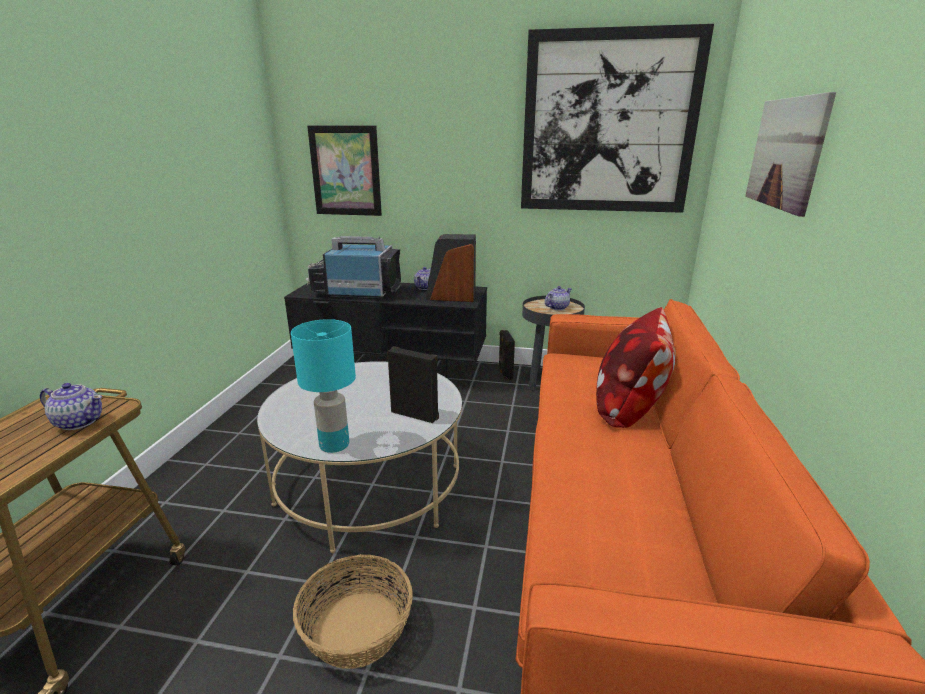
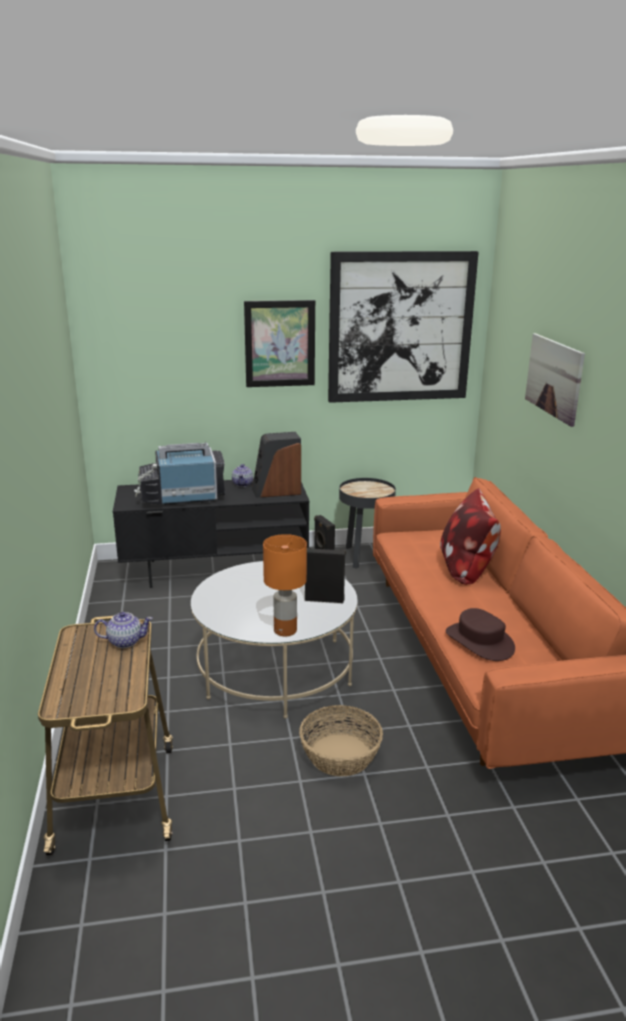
camera: 20 degrees left, 0 degrees up
(334, 445) = (285, 631): turquoise table lamp -> orange table lamp
(345, 171) = (152, 376): picture -> picture (280, 343)
(557, 307) = (370, 490): teapot -> none
(589, 514) = (479, 641): none -> brown hat

